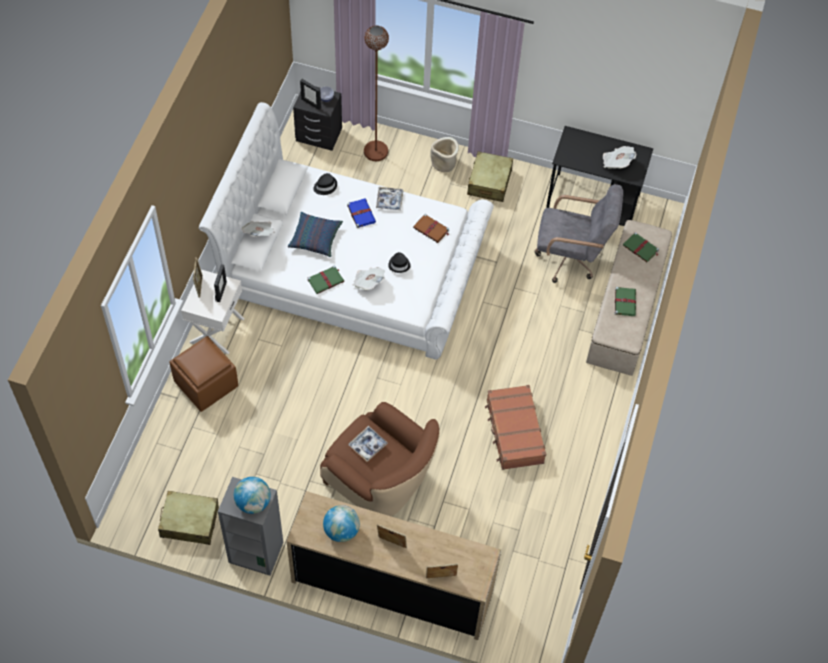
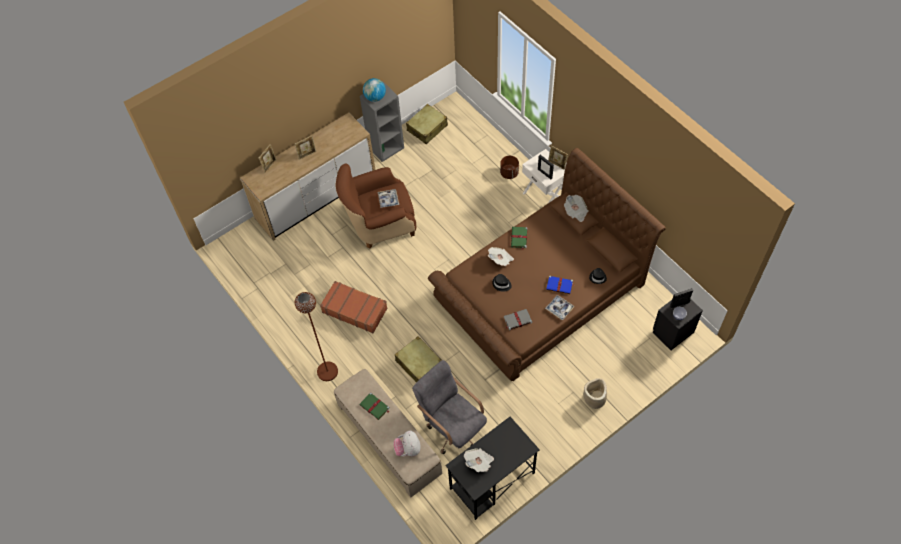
camera: 130 degrees right, 0 degrees up
(205, 384) = (509, 173): brown ottoman -> brown planter
(315, 238) = (557, 250): blue pillow -> none
(341, 531) = (333, 137): globe -> none
(352, 268) = (540, 290): white bed -> brown bed
(375, 151) = (634, 360): brown floor lamp -> brown floor lamp (327, 371)
(431, 229) = (517, 320): brown book -> grey book
(489, 182) = (557, 419): beige suitcase -> beige suitcase (419, 364)
(570, 260) = (452, 428): grey office chair -> grey office chair turned 90 degrees clockwise
(641, 248) = (408, 449): green book -> plush toy

